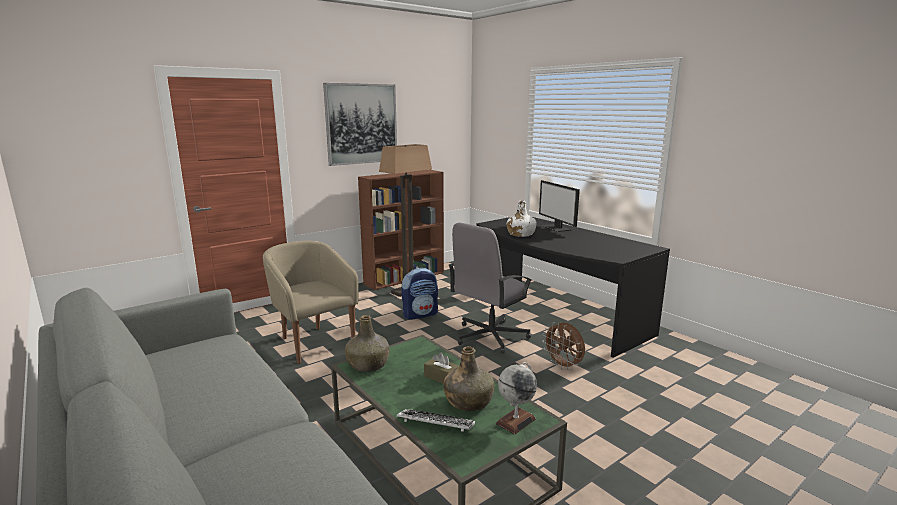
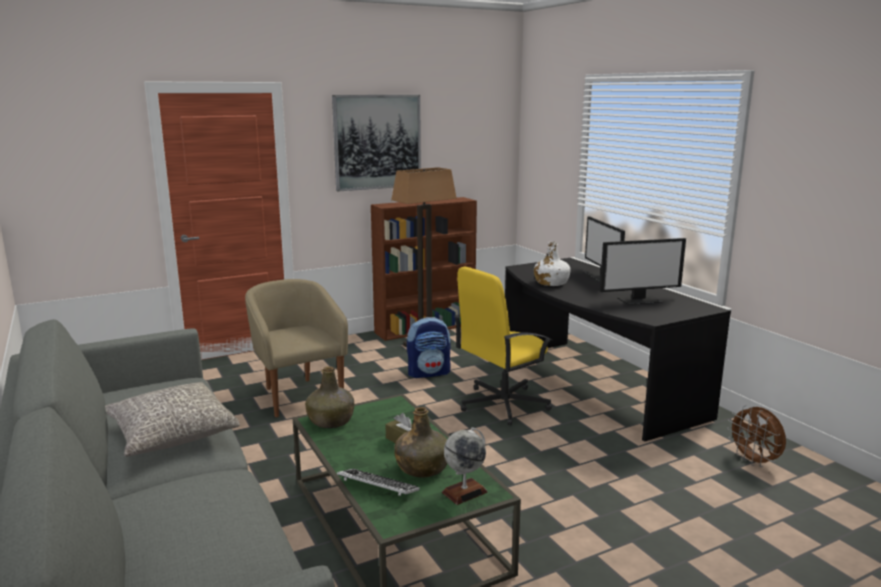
camera: 10 degrees right, 0 degrees up
(225, 392) = (171, 433): none -> grey pillow
(490, 336) = (502, 404): grey office chair -> yellow office chair
(563, 366) = (578, 445): brown fan -> brown fan (754, 461)
(597, 244) = (639, 299): none -> monitor

